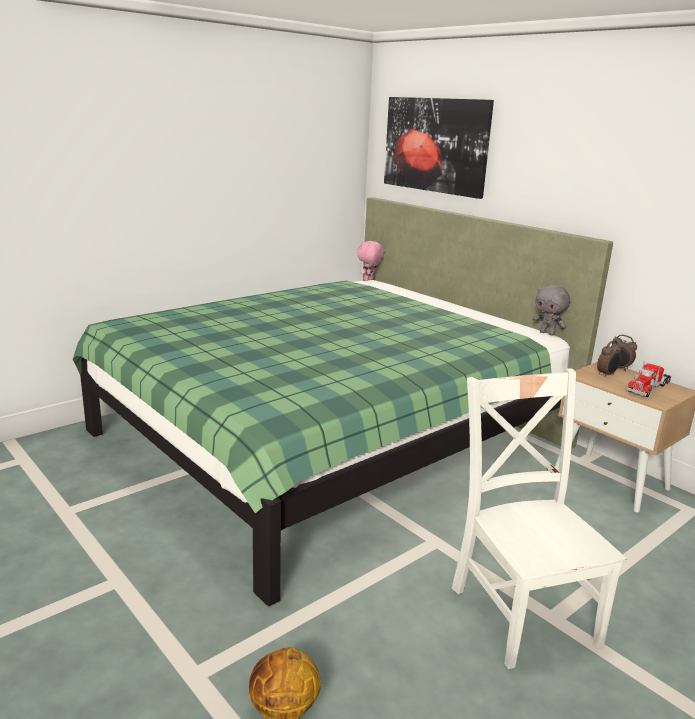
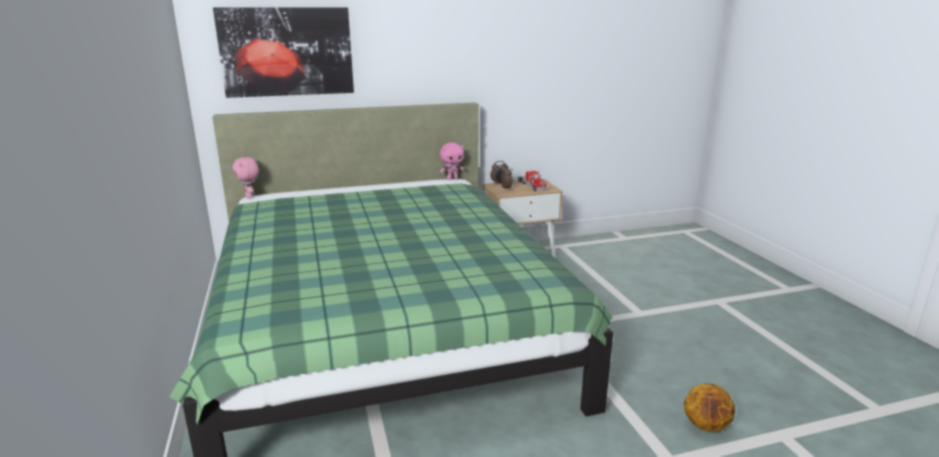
camera: 65 degrees left, 0 degrees up
(521, 611) = (632, 320): white chair -> none
(547, 333) = (452, 178): grey plush toy -> pink plush toy

